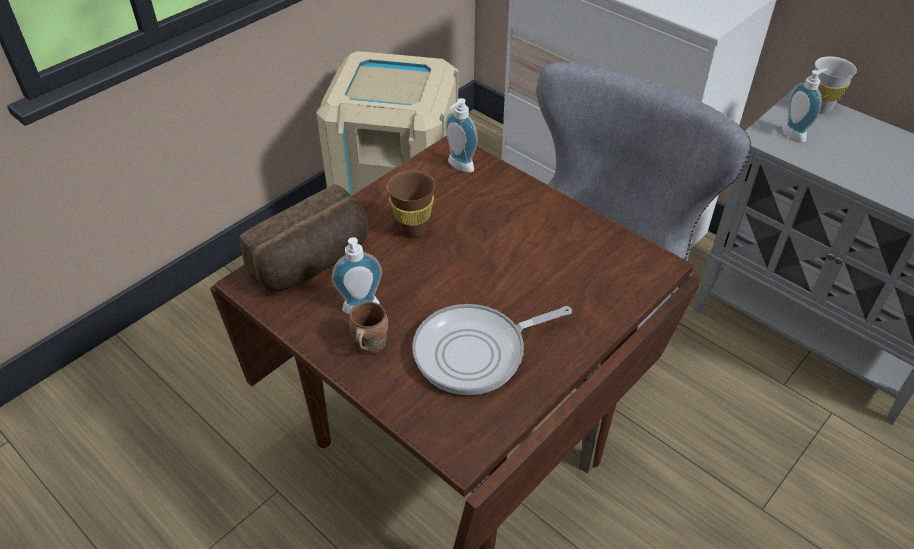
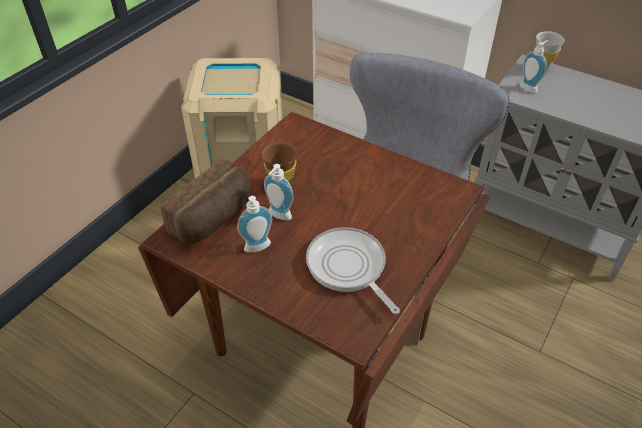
camera: 10 degrees left, 0 degrees up
(368, 344) = (269, 272): brown mug -> none
(458, 167) = (303, 136): soap dispenser -> soap dispenser (278, 216)
(476, 352) = (348, 268): frying pan -> frying pan turned 90 degrees clockwise

